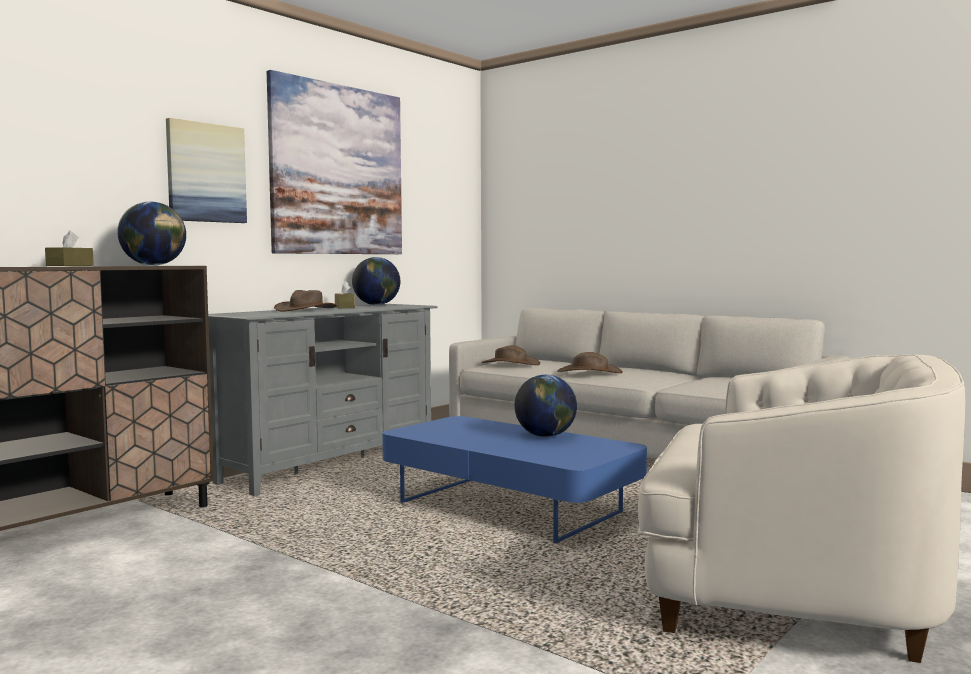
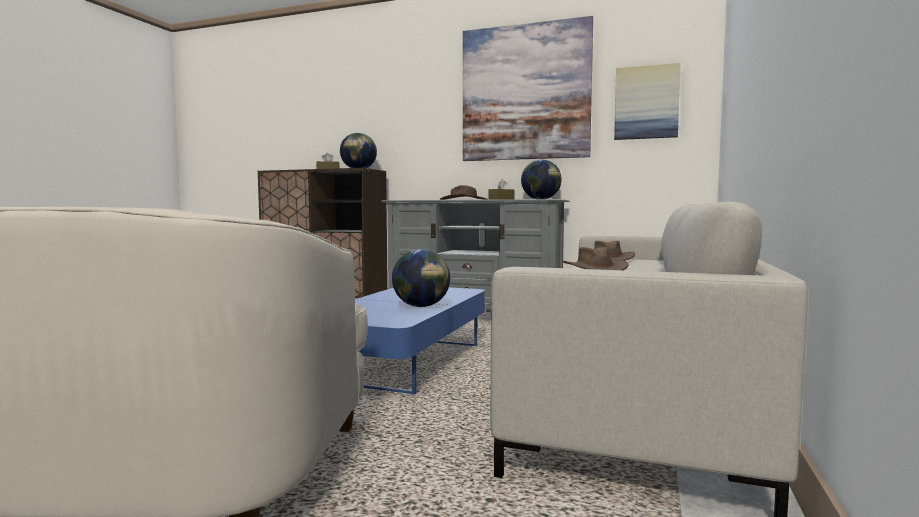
camera: 70 degrees right, 0 degrees up
(206, 173) = (419, 111): picture -> picture (646, 102)

